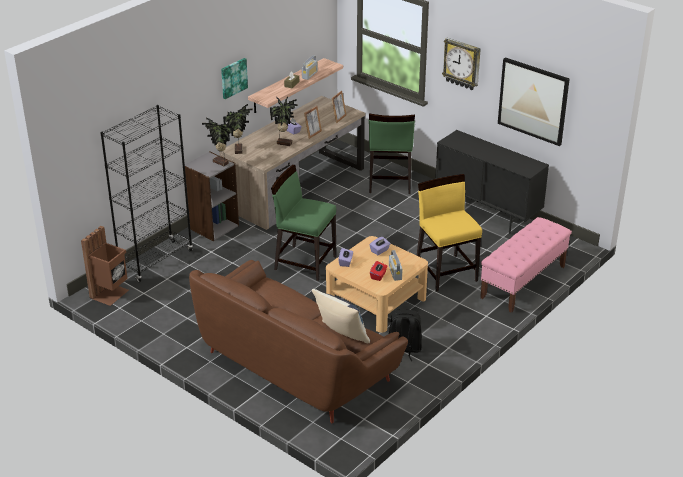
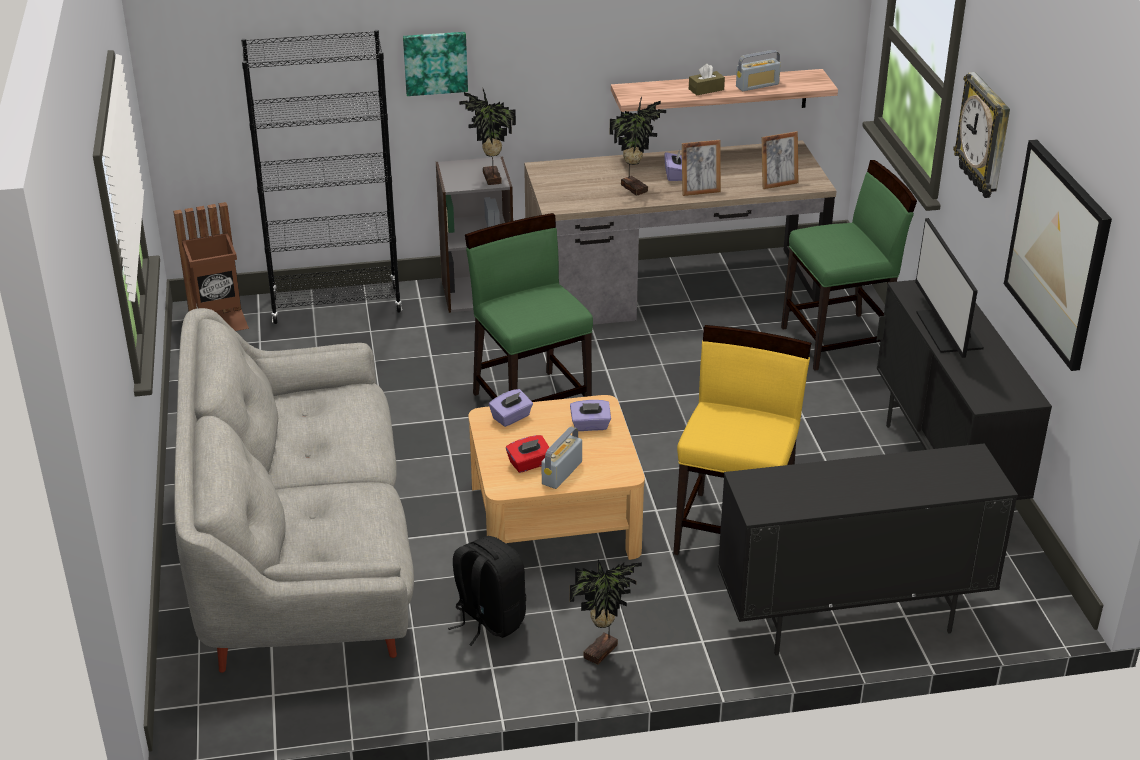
camera: 40 degrees right, 0 degrees up
(233, 78) = (576, 37): picture -> picture (435, 62)
(239, 150) = (553, 172): potted plant -> potted plant (603, 652)
(297, 364) = (303, 551): brown sofa -> grey sofa
(340, 336) = (330, 528): blue pillow -> none
(389, 182) = (839, 341): green chair -> green chair turned 150 degrees counterclockwise
(482, 152) = (947, 330): none -> monitor
(523, 282) = (851, 619): pink bench -> black cabinet

